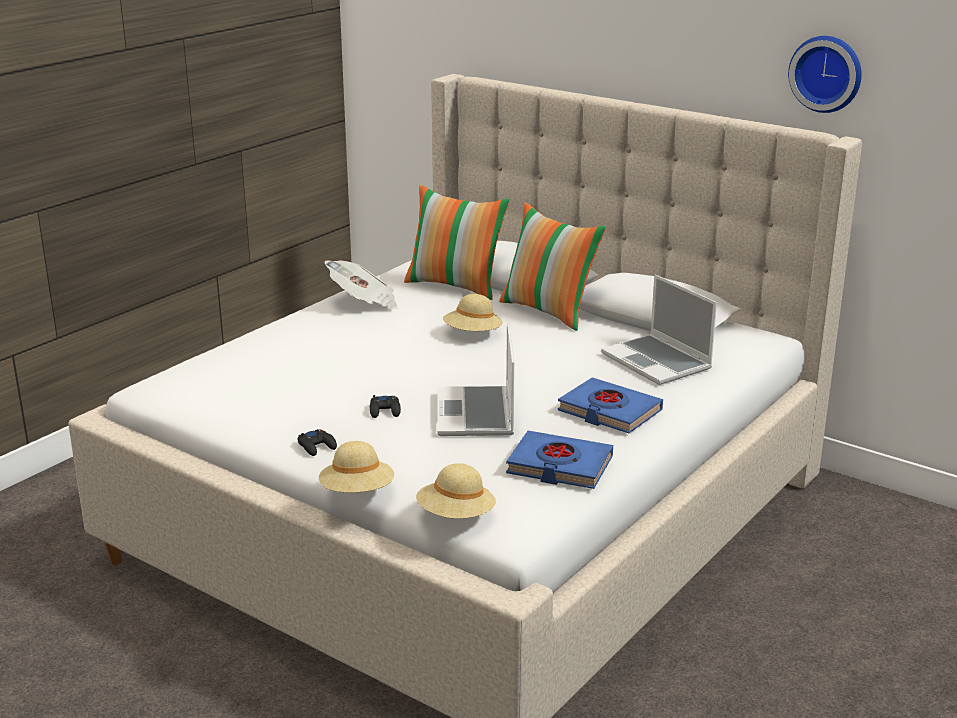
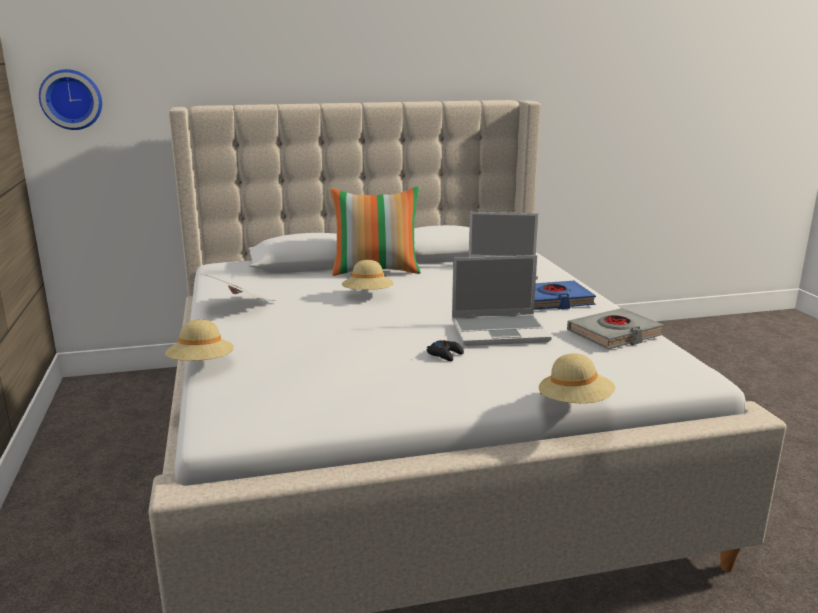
camera: 50 degrees left, 5 degrees down
(317, 446) = (470, 394): black game controller -> none
(455, 286) = (278, 277): pillow -> none
(456, 516) = (655, 384): beige hat -> beige hat (201, 365)
(476, 415) = (500, 331): laptop -> laptop turned 45 degrees counterclockwise
(559, 466) = (614, 334): blue book -> grey book
(827, 73) = (495, 61): wall clock -> wall clock (71, 99)

